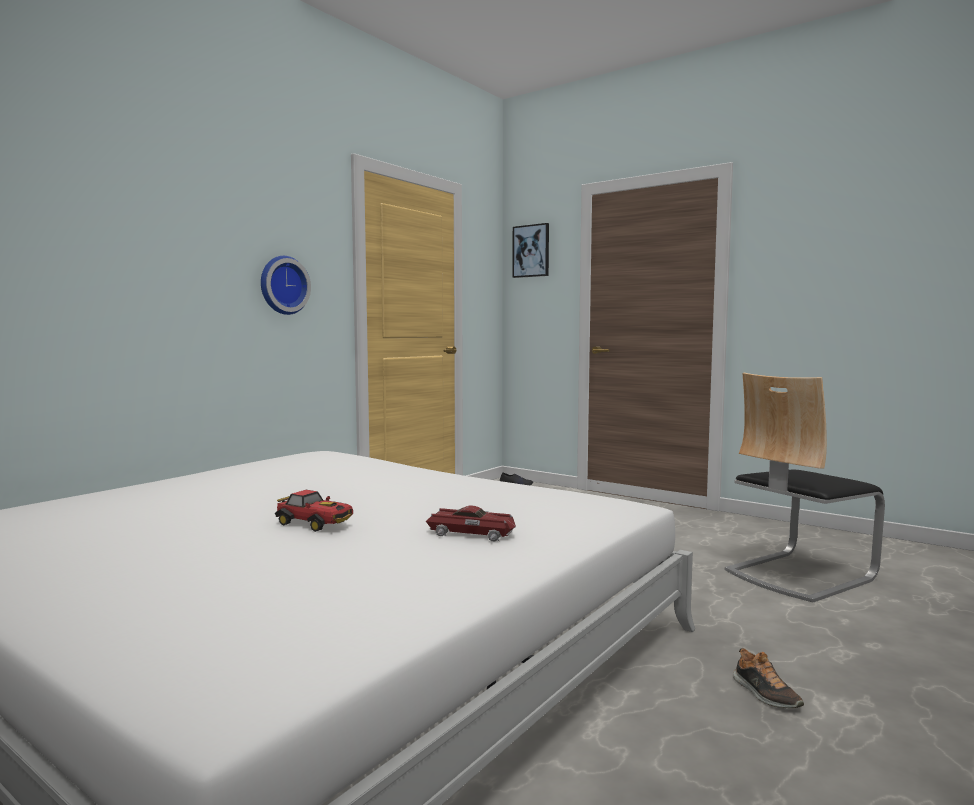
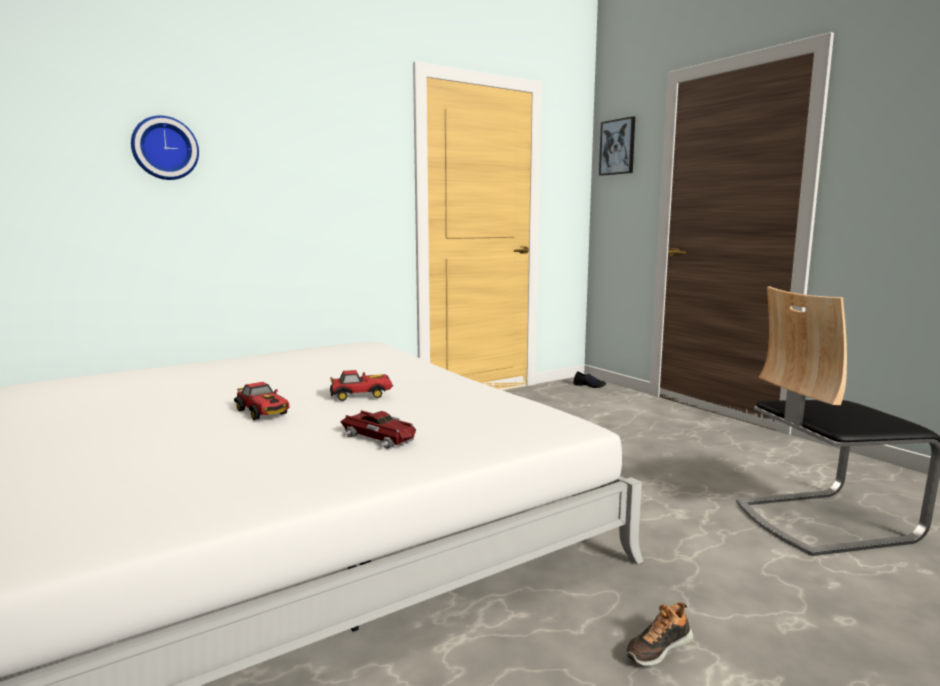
camera: 20 degrees right, 5 degrees up
(282, 285) = (339, 191): wall clock -> wall clock (164, 148)
(393, 499) = (361, 395): none -> toy car
(765, 694) = (658, 648): shoe -> shoe turned 60 degrees clockwise

